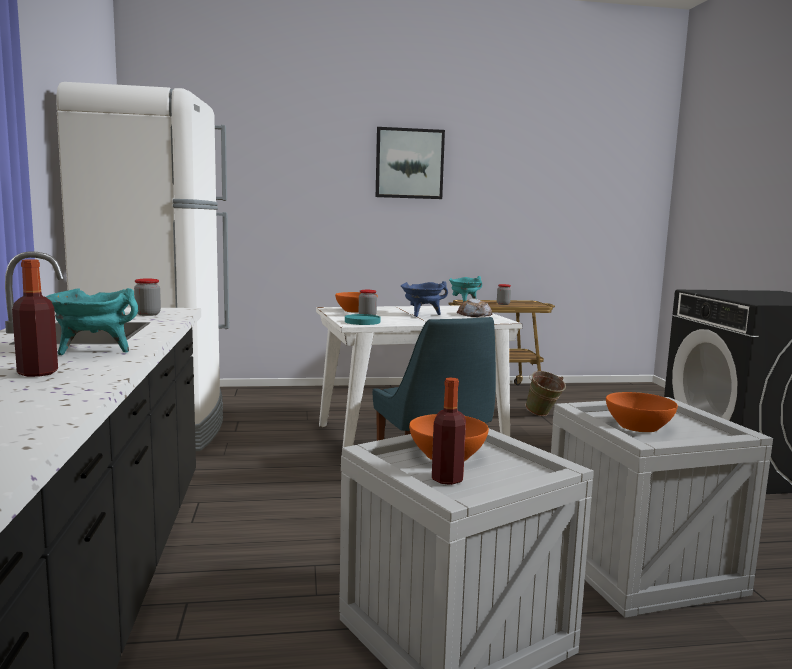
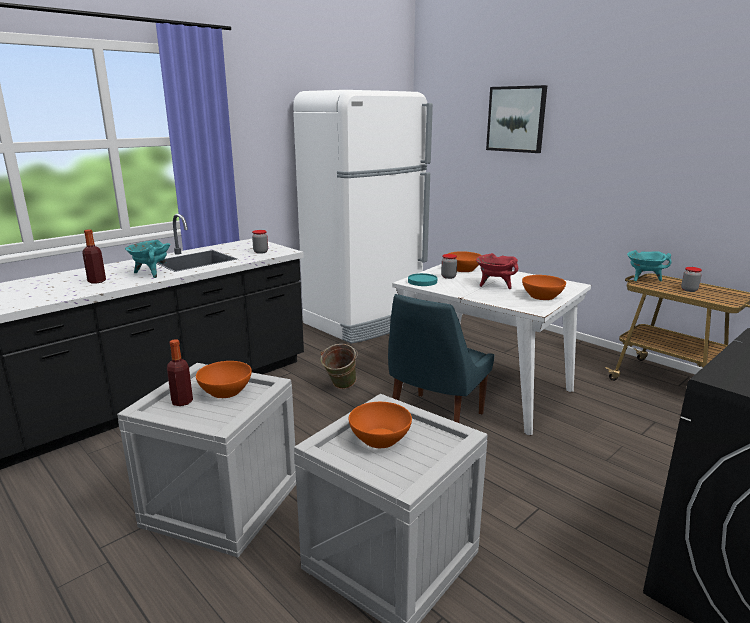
camera: 55 degrees right, 10 degrees up
(409, 163) = (626, 123): picture -> picture (516, 119)
(422, 315) = (495, 285): blue cooking pot -> red cooking pot
(474, 314) = (542, 296): bread -> orange bowl
(543, 415) = (657, 423): green bucket -> green bucket (340, 388)

